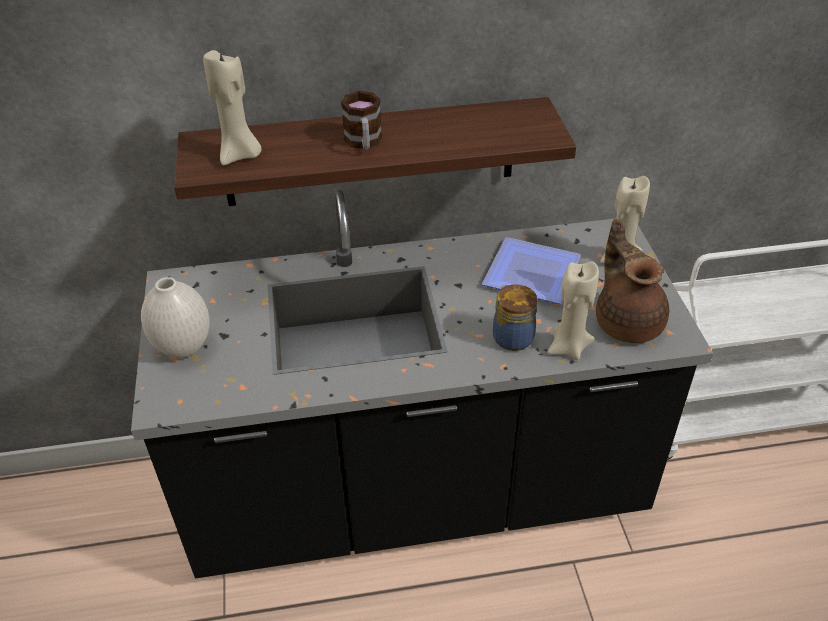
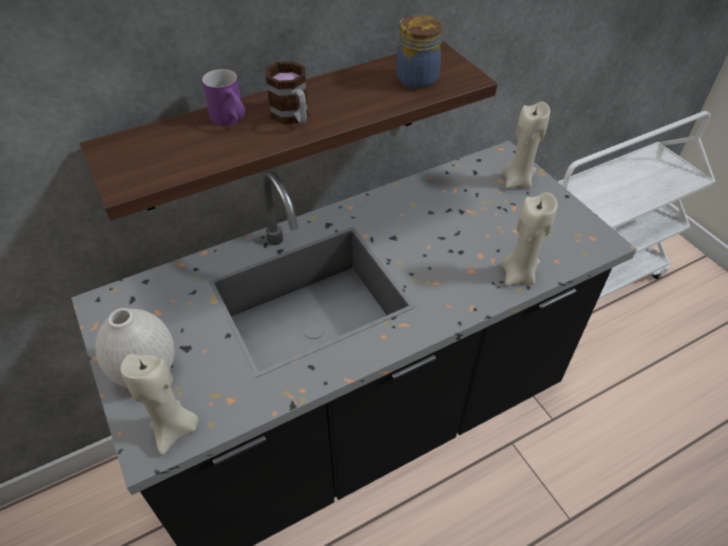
camera: 20 degrees left, 5 degrees up
(240, 155) = (166, 156): beige candle -> beige candle (175, 429)
(309, 136) = (231, 120): none -> purple mug
(512, 337) = (465, 277): jar -> jar (415, 78)
(533, 276) = (455, 213): plate -> none
(627, 321) = (554, 236): brown teapot -> none

